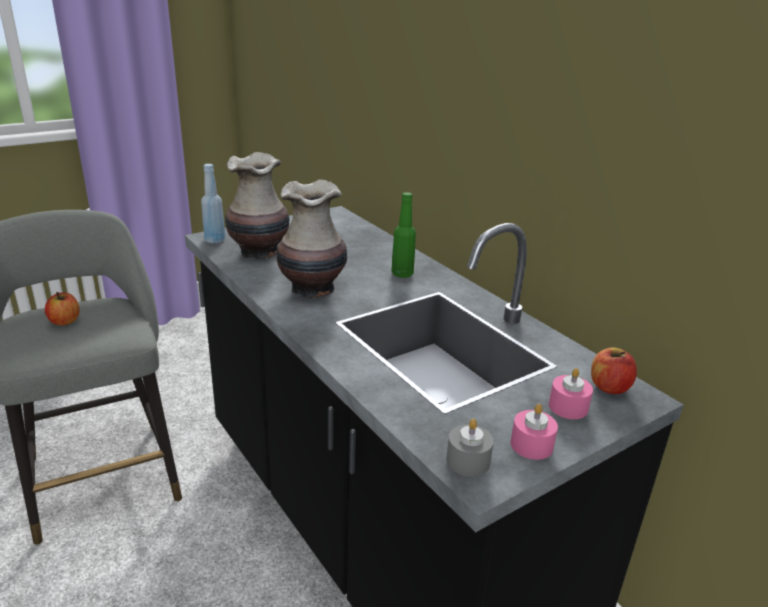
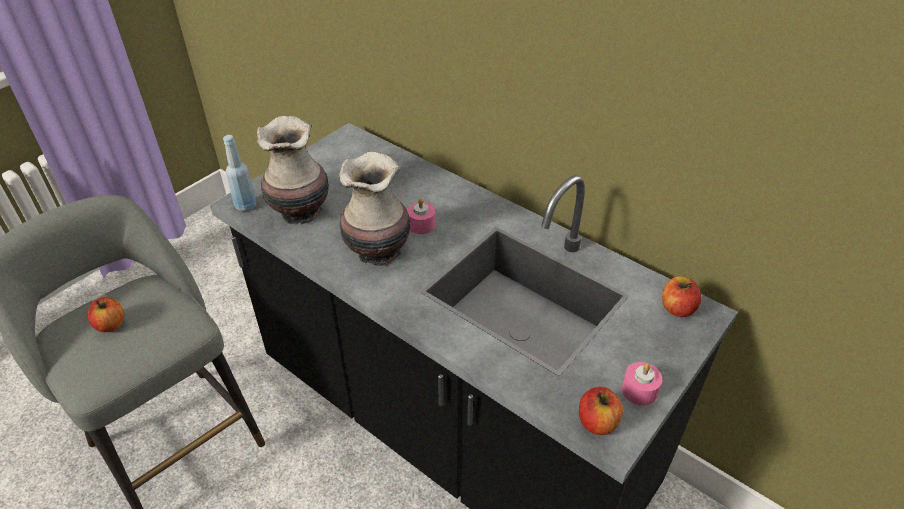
camera: 15 degrees left, 15 degrees up
(402, 274) = (452, 210): green bottle -> none
(468, 461) = (597, 422): grey candle -> apple
(568, 407) = (653, 340): pink candle -> pink candle (421, 225)

